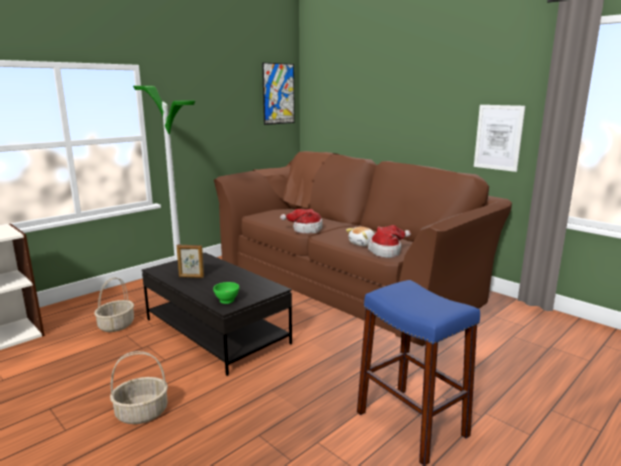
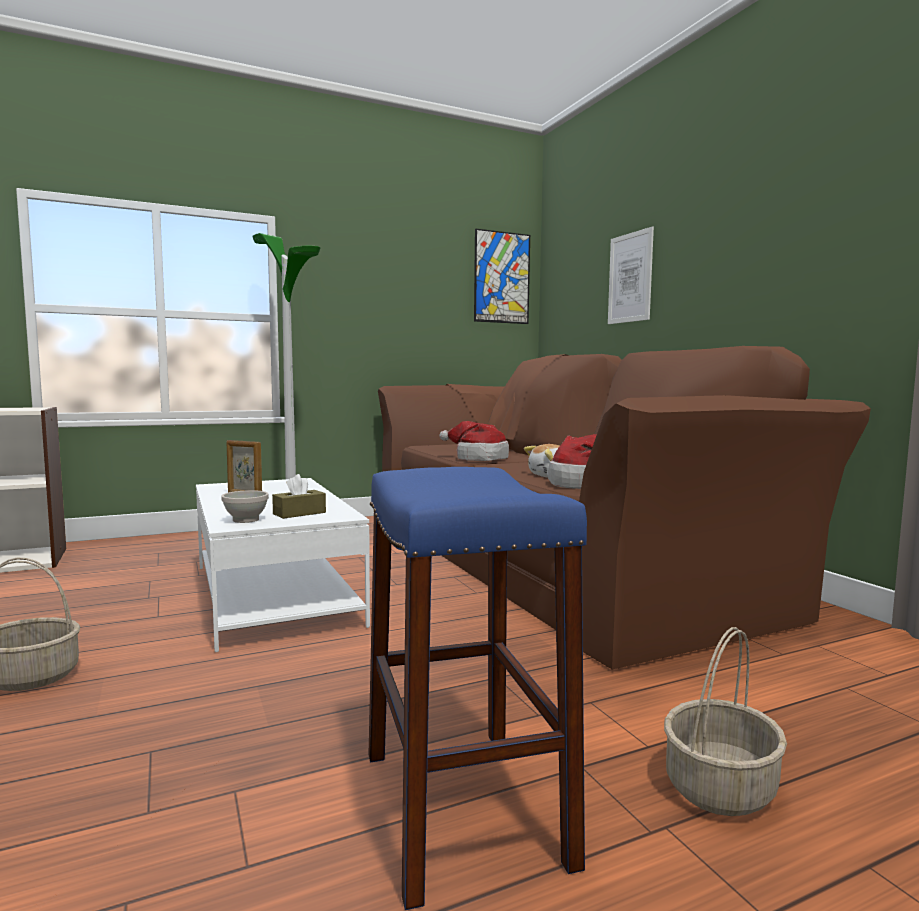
camera: 20 degrees right, 10 degrees down
(116, 325) = (153, 568): basket -> basket (719, 786)
(216, 331) = (274, 594): black coffee table -> white coffee table
(226, 300) = (245, 520): green bowl -> white bowl
(248, 289) = (299, 513): none -> brown tissue box
(498, 137) = (844, 285): picture -> picture (630, 278)

